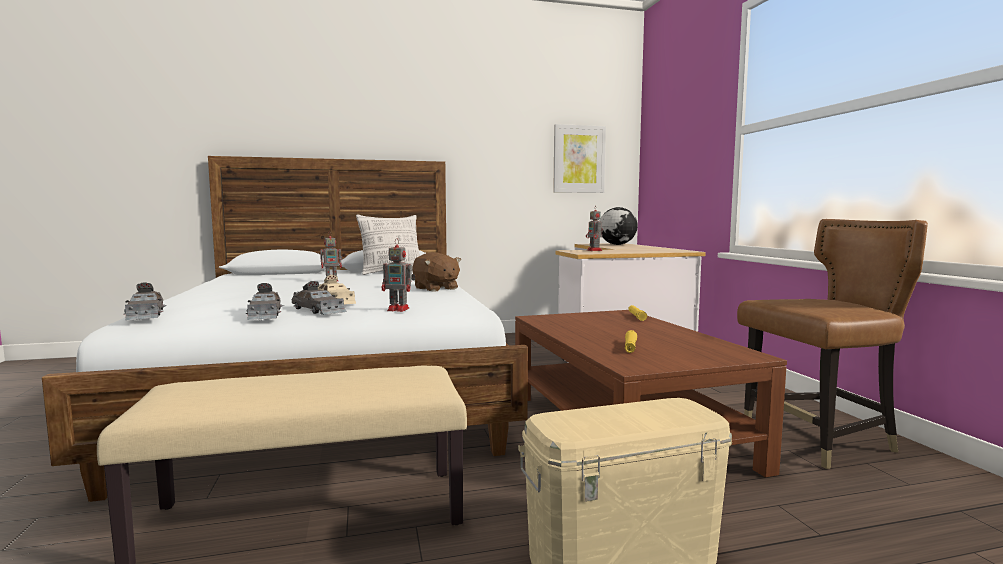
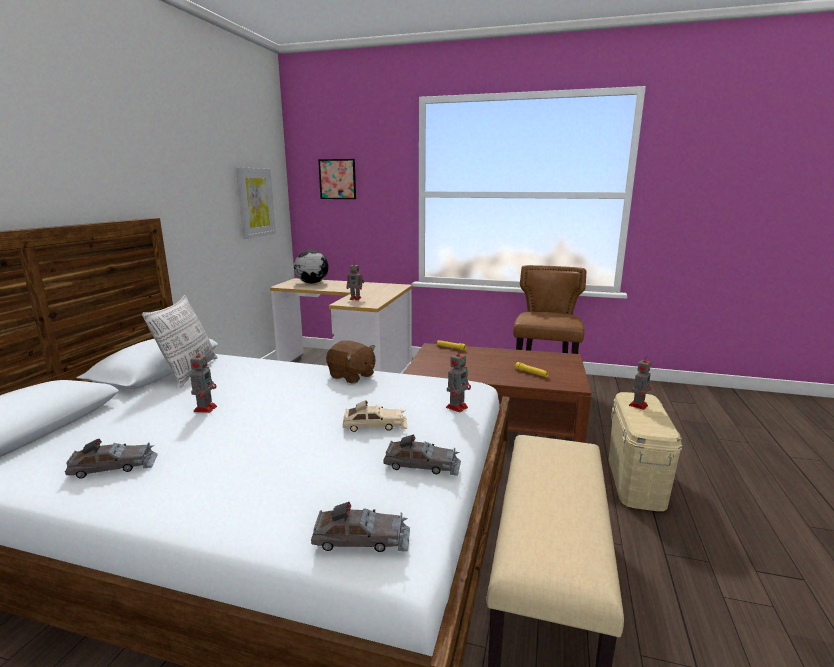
camera: 60 degrees left, 10 degrees up
(318, 310) = (423, 438): grey toy car -> grey toy car (114, 467)
(435, 289) = (352, 376): brown plush toy -> brown plush toy turned 45 degrees clockwise
(649, 411) = (638, 405): none -> toy robot
(671, 129) = (337, 179): none -> picture

